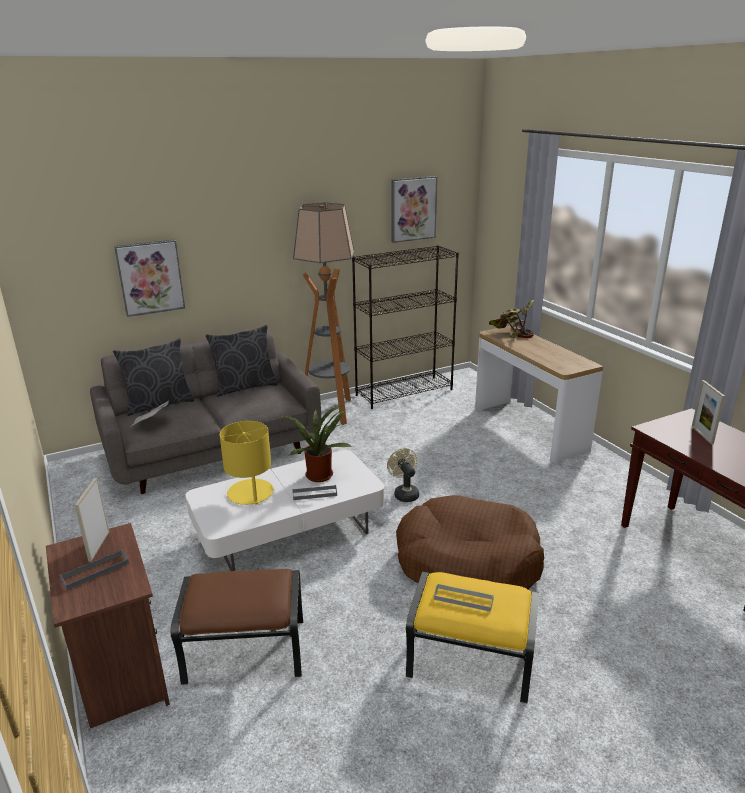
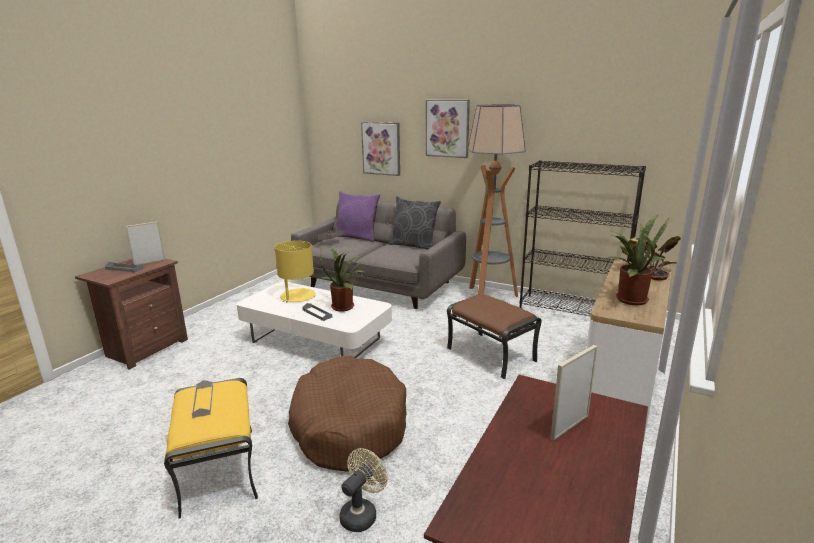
camera: 55 degrees right, 5 degrees down
(159, 404) = (357, 237): grey pillow -> purple pillow
(246, 650) = (185, 373): brown ottoman -> brown ottoman (492, 354)
(404, 493) = (415, 364): beige fan -> beige fan (362, 513)
(413, 209) = (620, 122): picture -> picture (447, 128)
(552, 356) = (628, 299): none -> potted plant

